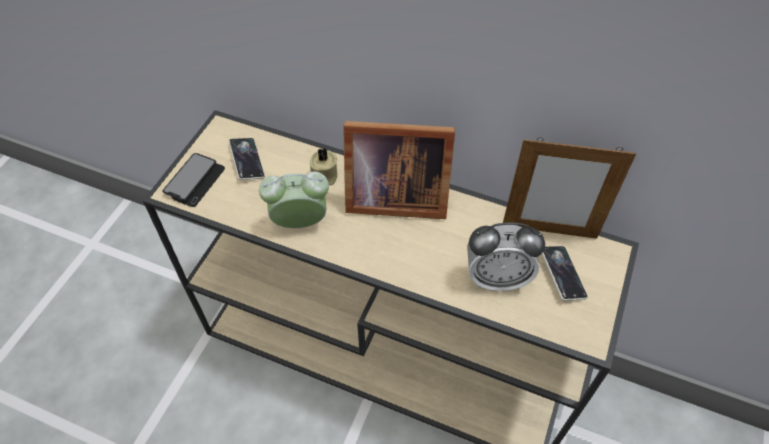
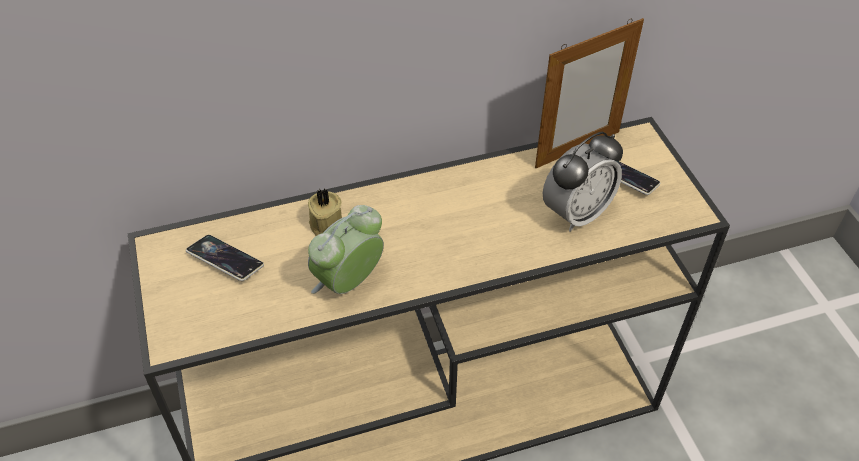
camera: 40 degrees left, 5 degrees down
(195, 181) = (187, 316): phone -> none
(392, 196) = (414, 203): picture frame -> none

